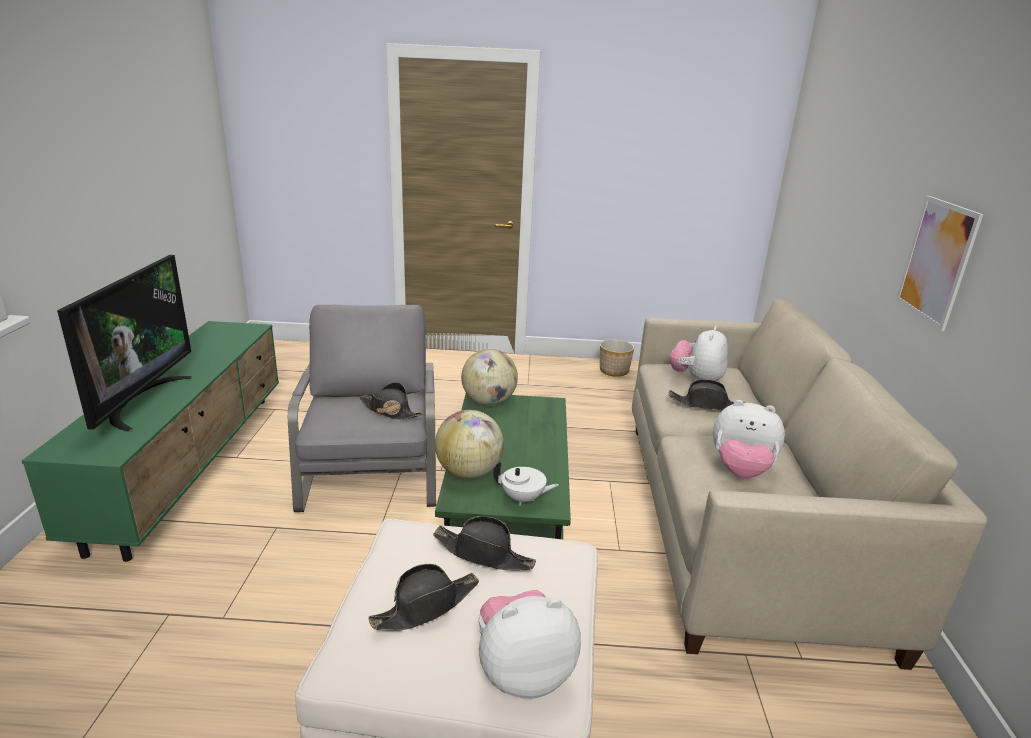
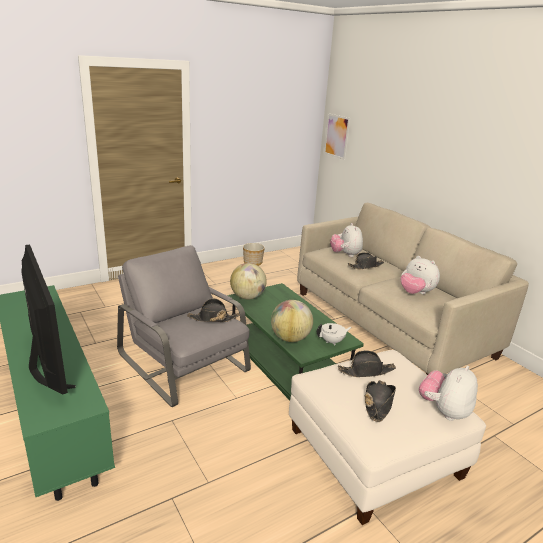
camera: 35 degrees left, 0 degrees up
(741, 470) = (416, 293): plush toy -> plush toy turned 60 degrees clockwise
(936, 261) = (464, 174): picture -> picture (336, 136)

